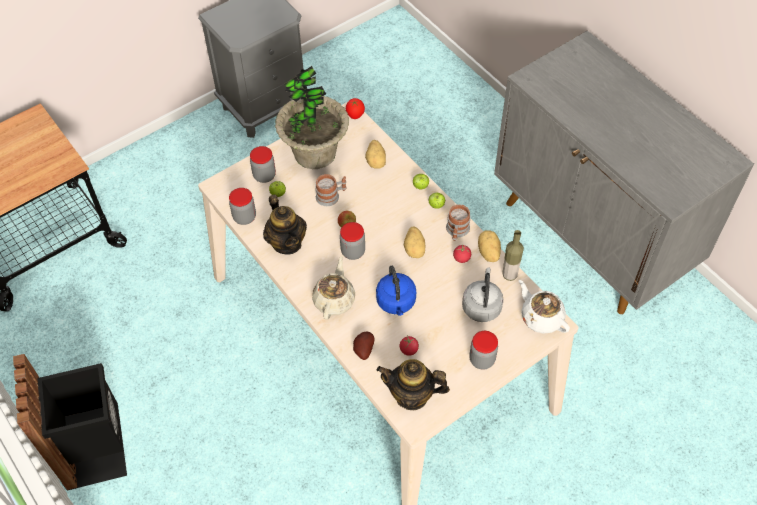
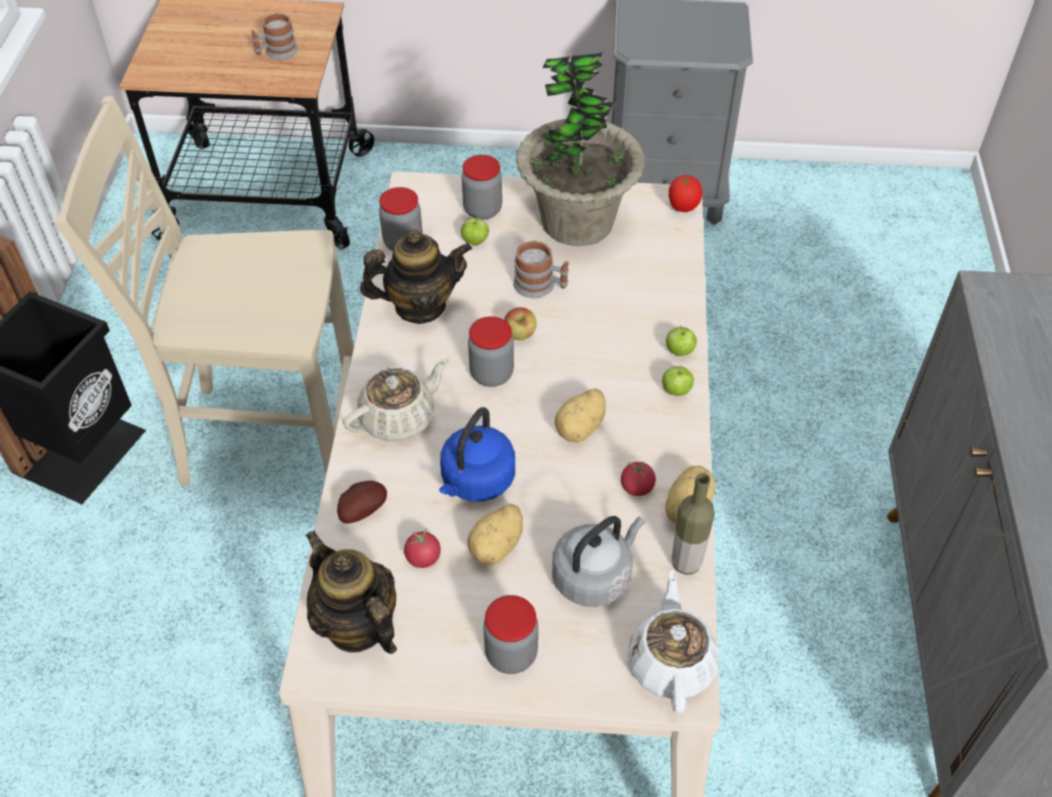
camera: 40 degrees right, 5 degrees down
(189, 370) = (268, 436): none -> beige chair
(287, 242) = (420, 306): teapot -> teapot turned 120 degrees counterclockwise
(376, 161) = (651, 281): potato -> potato (498, 546)
(457, 231) = (669, 445): mug -> mug (276, 52)

